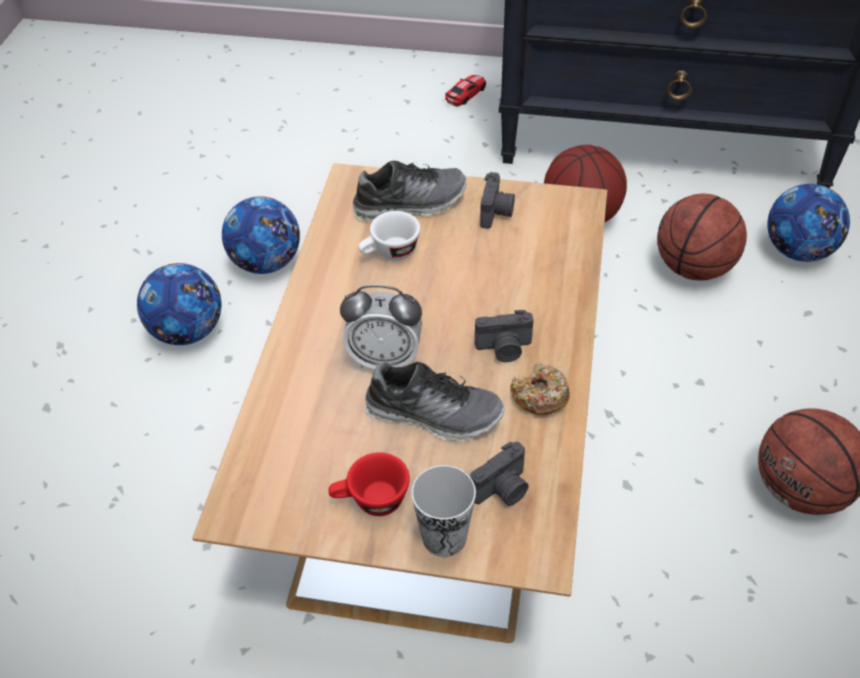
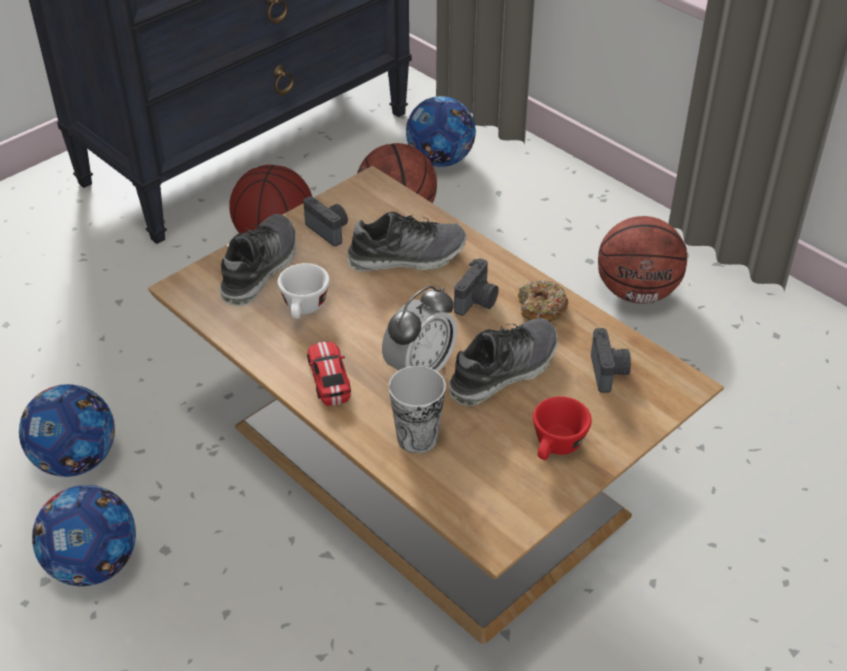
camera: 55 degrees left, 5 degrees down
(444, 537) = (624, 424): cup -> cup (417, 438)
(465, 94) = (41, 215): toy car -> toy car (329, 378)
(513, 275) = (407, 257): none -> shoe

